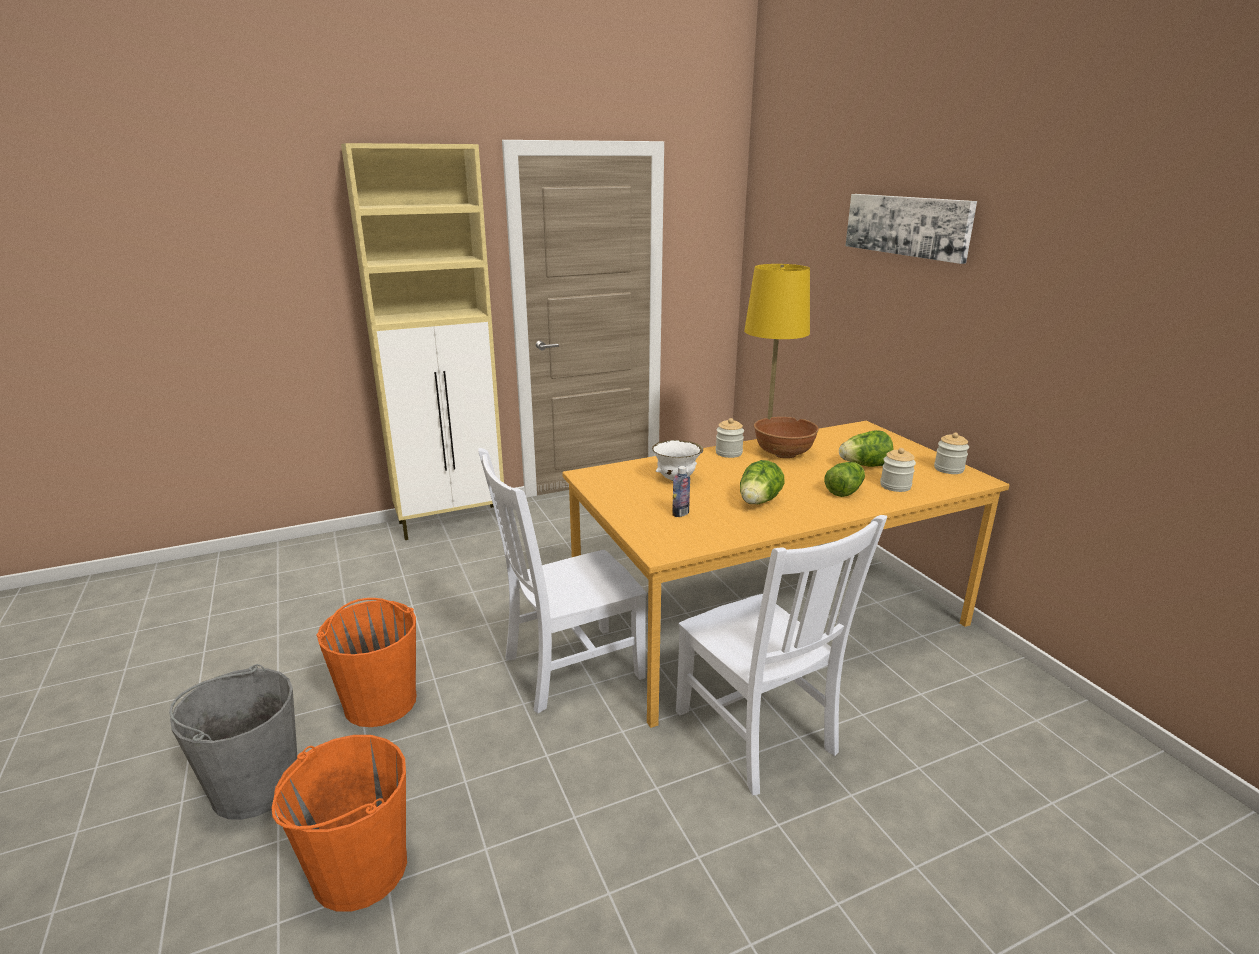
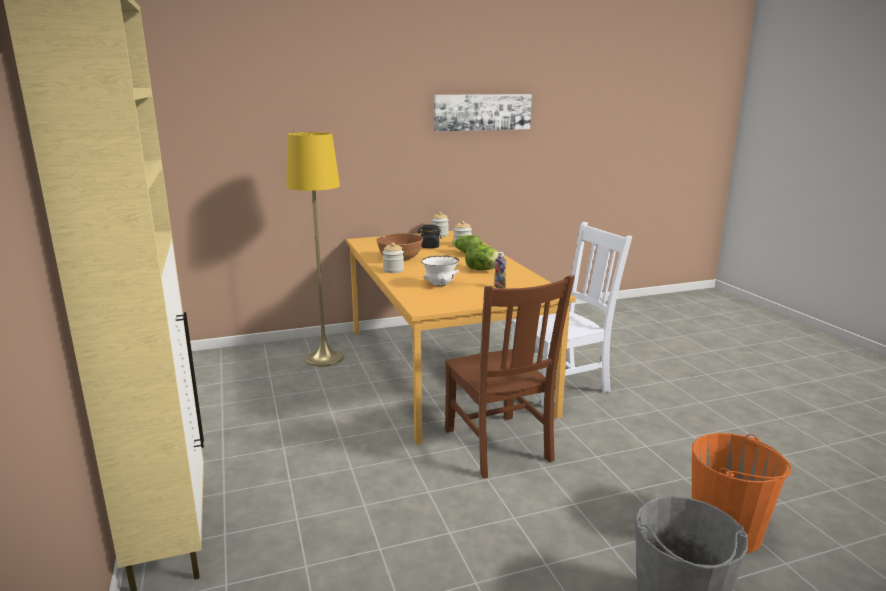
camera: 85 degrees left, 5 degrees down
(380, 701) = (550, 548): orange bucket -> none
(568, 668) = (499, 447): white chair -> brown chair
(864, 466) = (429, 247): lettuce -> black jar
(907, 225) = (352, 96): picture -> picture (482, 112)

